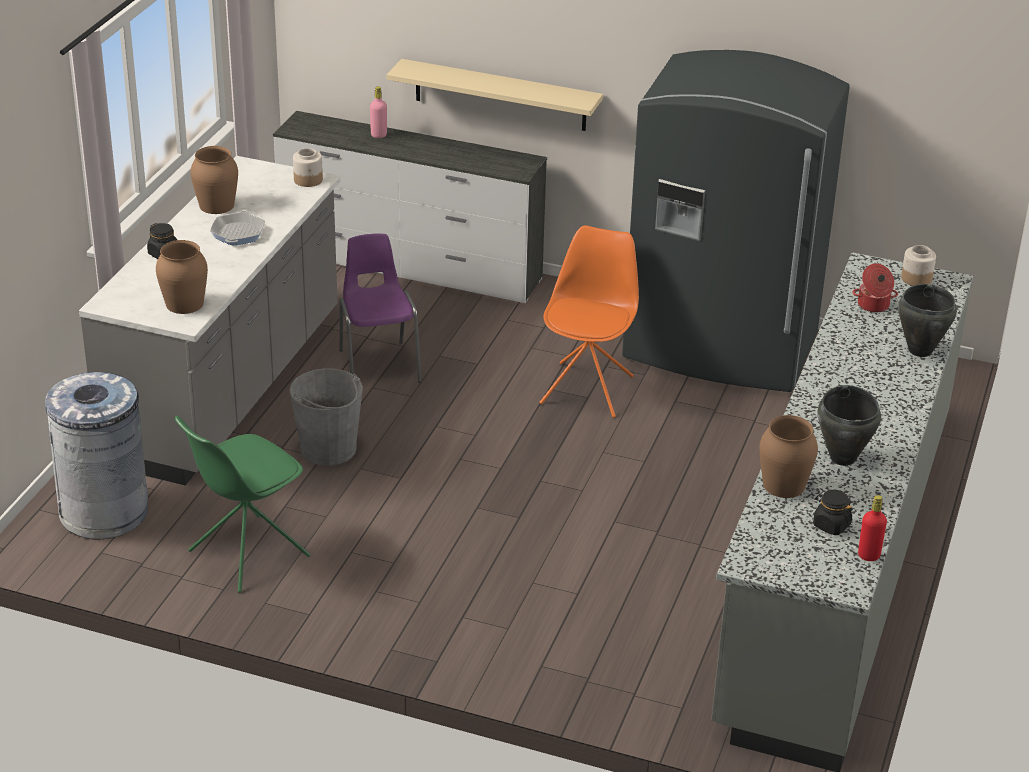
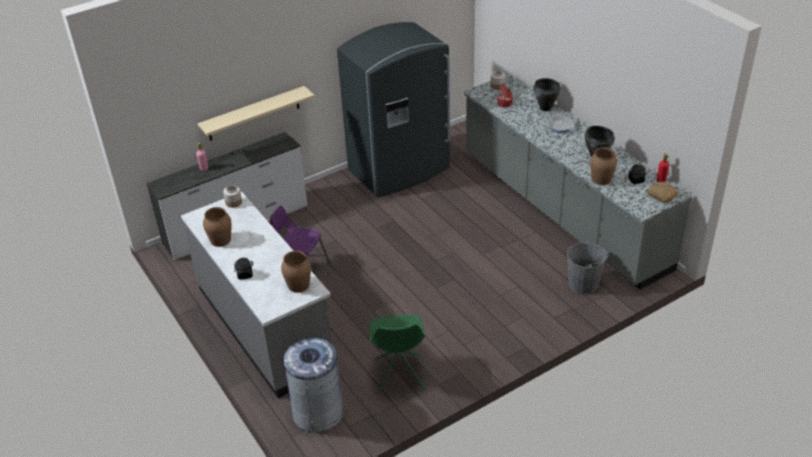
camera: 50 degrees left, 5 degrees up
(238, 233) = (255, 243): frying pan -> frying pan (560, 126)
(328, 449) = (348, 314): grey bucket -> grey bucket (583, 284)
(587, 389) = (388, 218): orange chair -> none
(822, 571) = (661, 195): none -> bread

